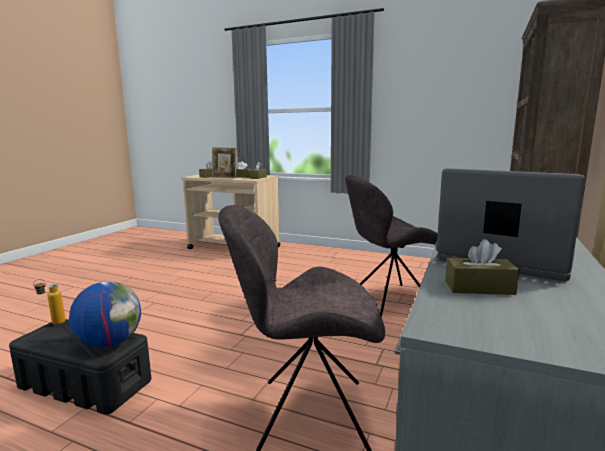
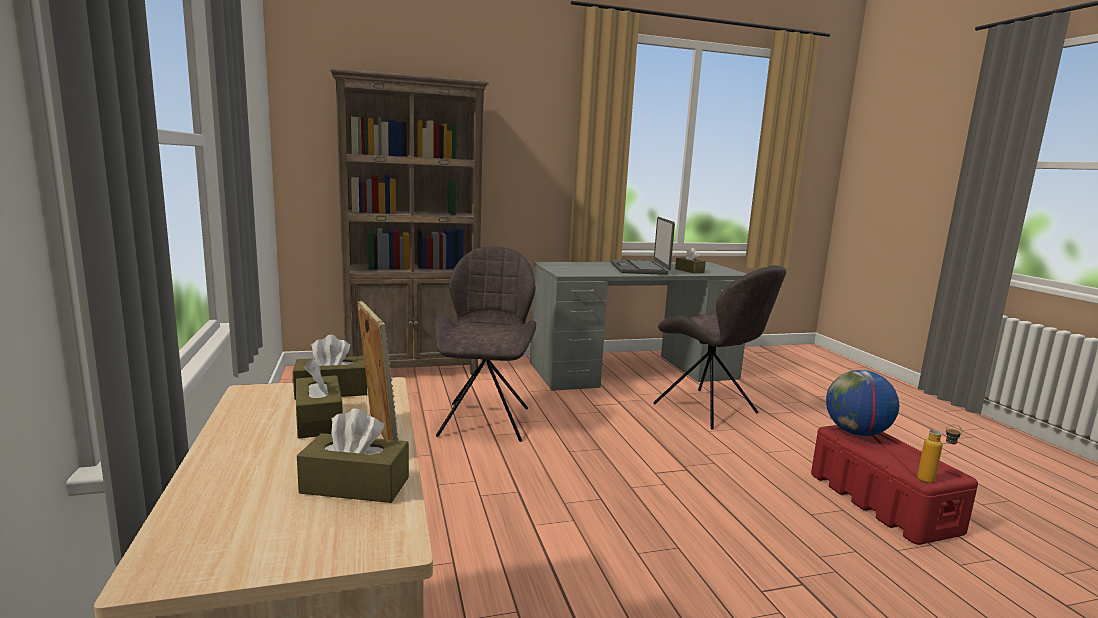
camera: 130 degrees left, 0 degrees up
(84, 384) = (882, 503): black storage box -> red storage box
(388, 300) = (485, 420): grey chair -> grey chair turned 120 degrees counterclockwise

